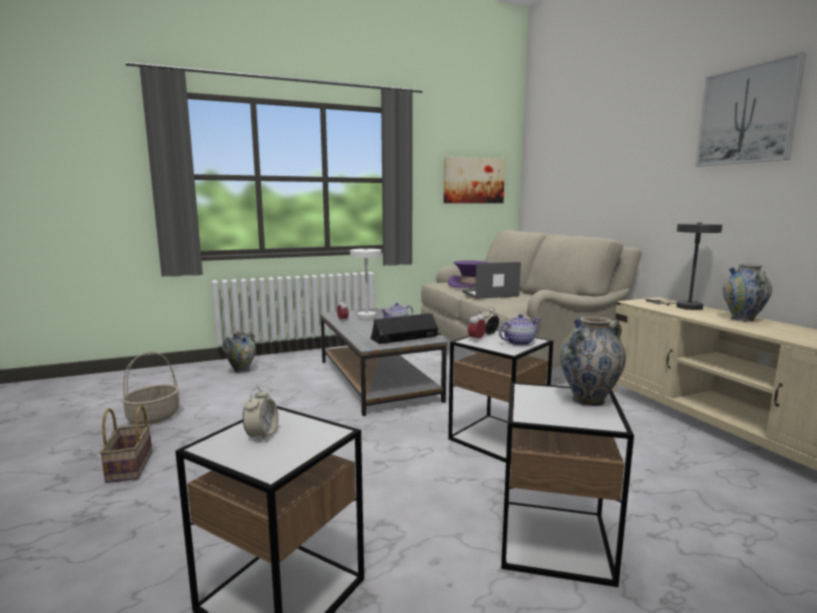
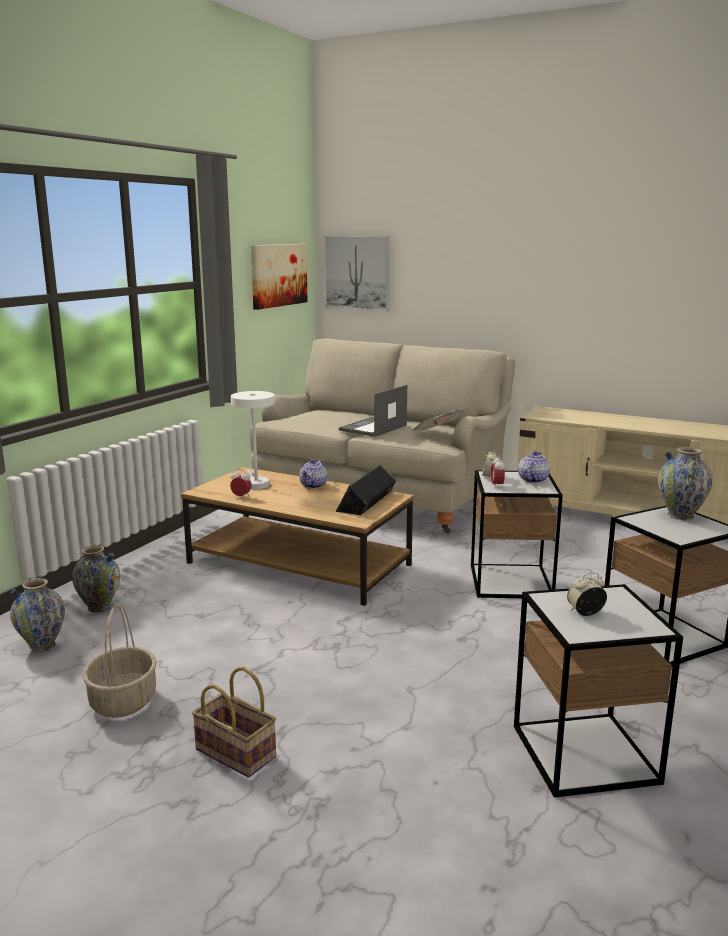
camera: 40 degrees left, 5 degrees up
(262, 435) = (585, 613): alarm clock -> alarm clock turned 75 degrees counterclockwise
(377, 379) = (299, 563): grey coffee table -> brown coffee table
(470, 284) = (326, 418): purple hat -> none
(525, 304) = (437, 435): none -> newspaper
(684, 307) = (578, 414): grey table lamp -> none
(742, 319) = (636, 420): vase -> vase (42, 645)
(747, 115) = (618, 234): picture -> picture (358, 273)

